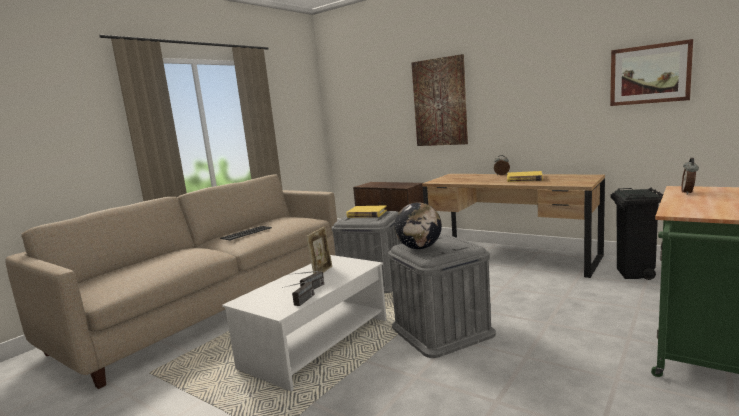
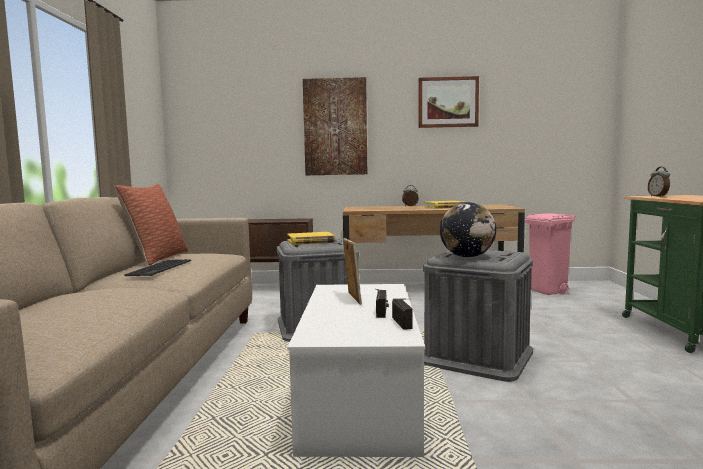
camera: 35 degrees left, 5 degrees down
(266, 222) = (157, 258): none -> pillow
(634, 274) = (548, 291): black trash can -> pink trash can
(649, 74) = (537, 116): picture -> picture (448, 102)

